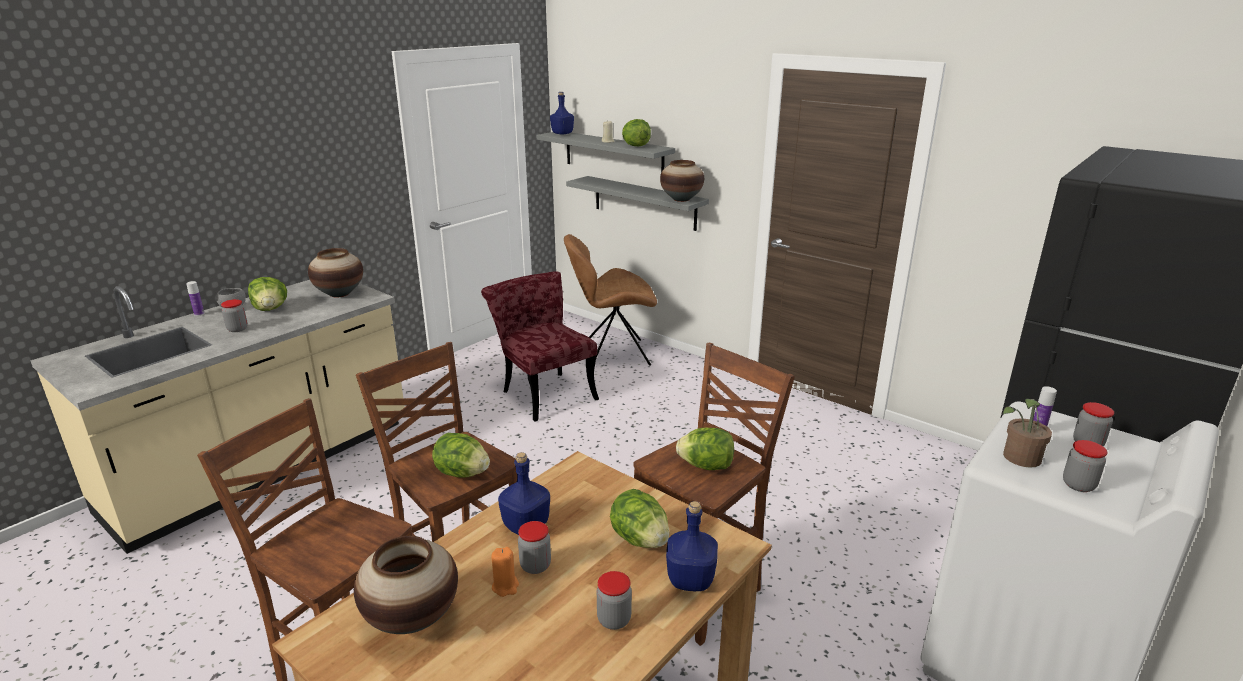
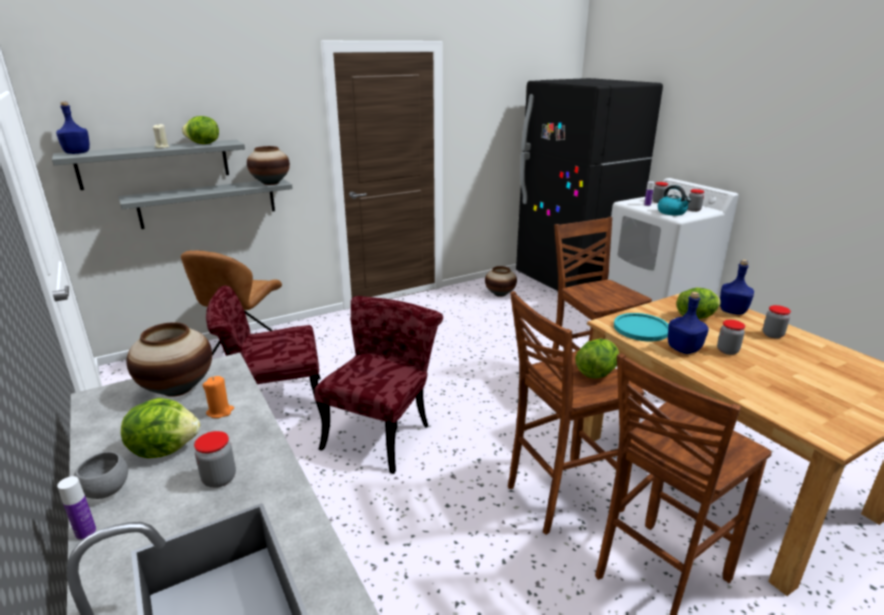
camera: 70 degrees left, 0 degrees up
(412, 619) = (795, 398): vase -> vase (500, 294)
(505, 586) = (751, 362): orange candle -> orange candle (220, 412)
(529, 456) = (383, 431): none -> red chair
(574, 491) = (641, 328): none -> turquoise plate
(706, 466) = (605, 292): lettuce -> none
(1019, 459) = (672, 212): potted plant -> kettle

